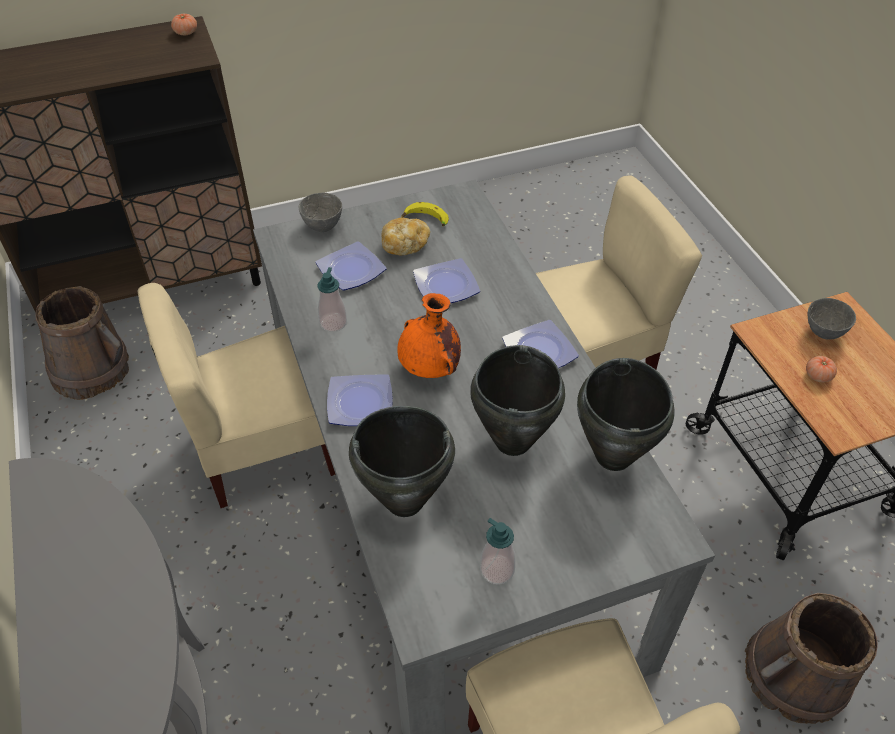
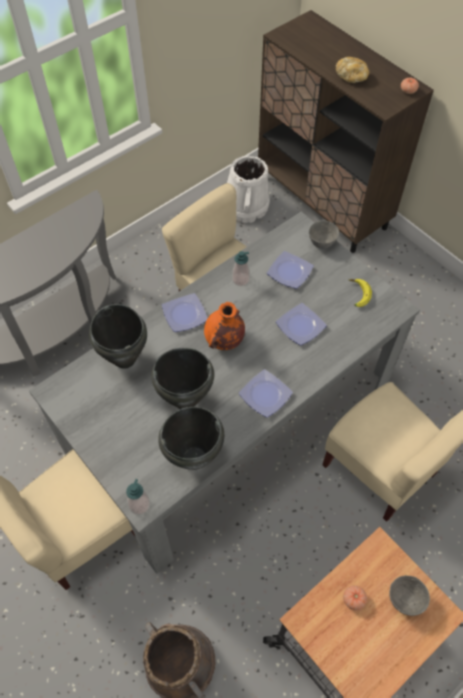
camera: 70 degrees right, 10 degrees up
(91, 369) = (245, 206): brown bucket -> white bucket
(405, 245) = (327, 292): bread -> bread (351, 77)
(497, 570) = (94, 416): soap dispenser -> soap dispenser (139, 505)

